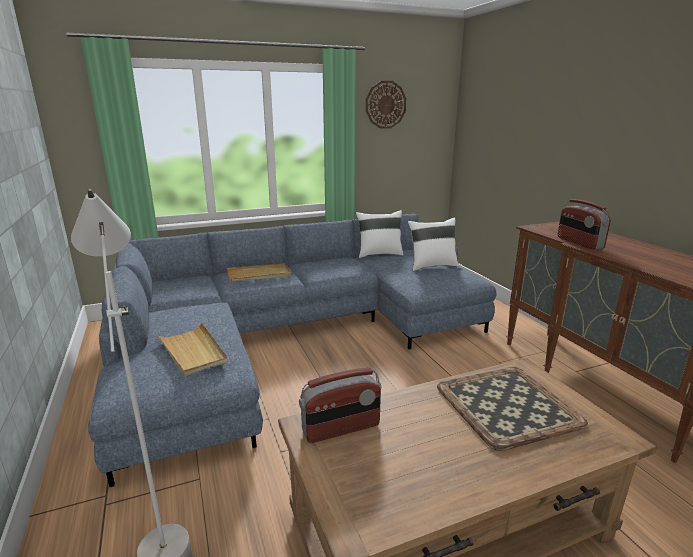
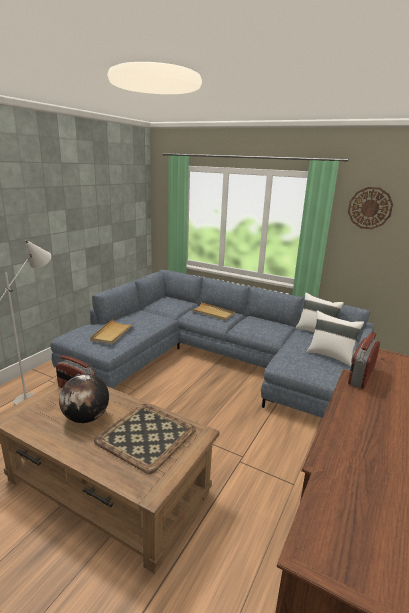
camera: 50 degrees right, 0 degrees up
(429, 441) = (86, 418): none -> globe

